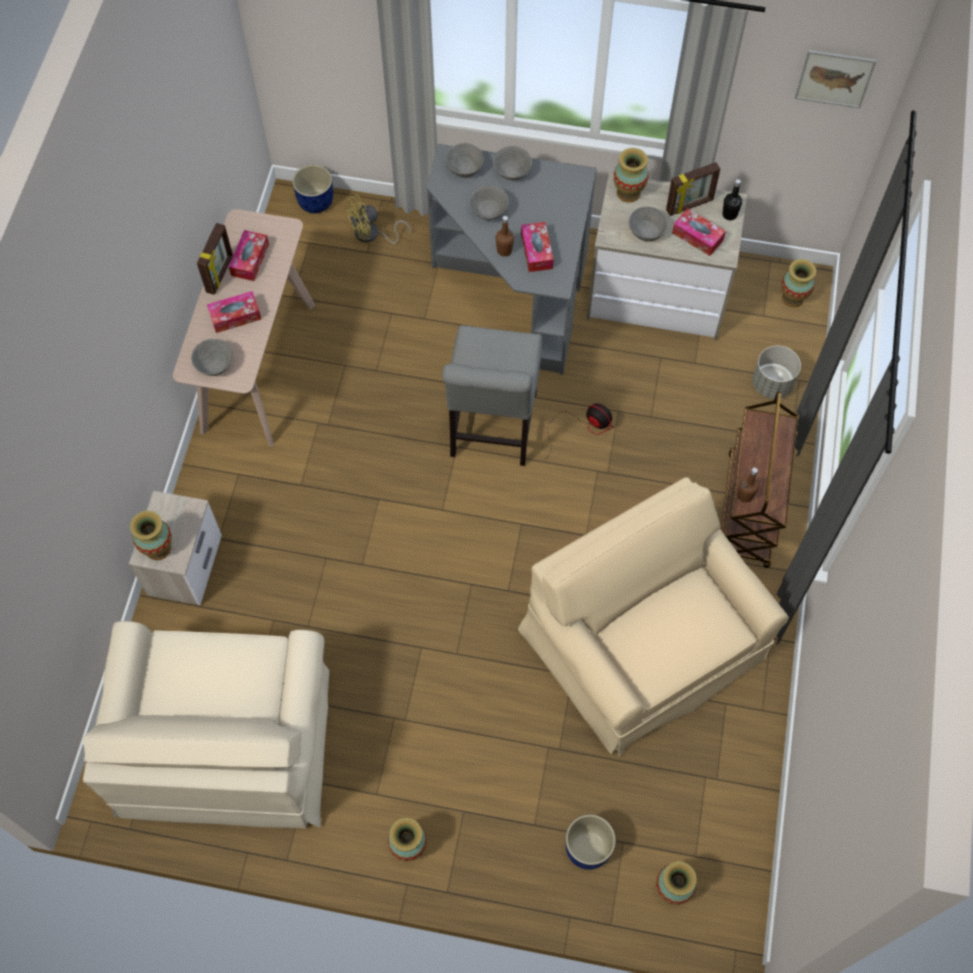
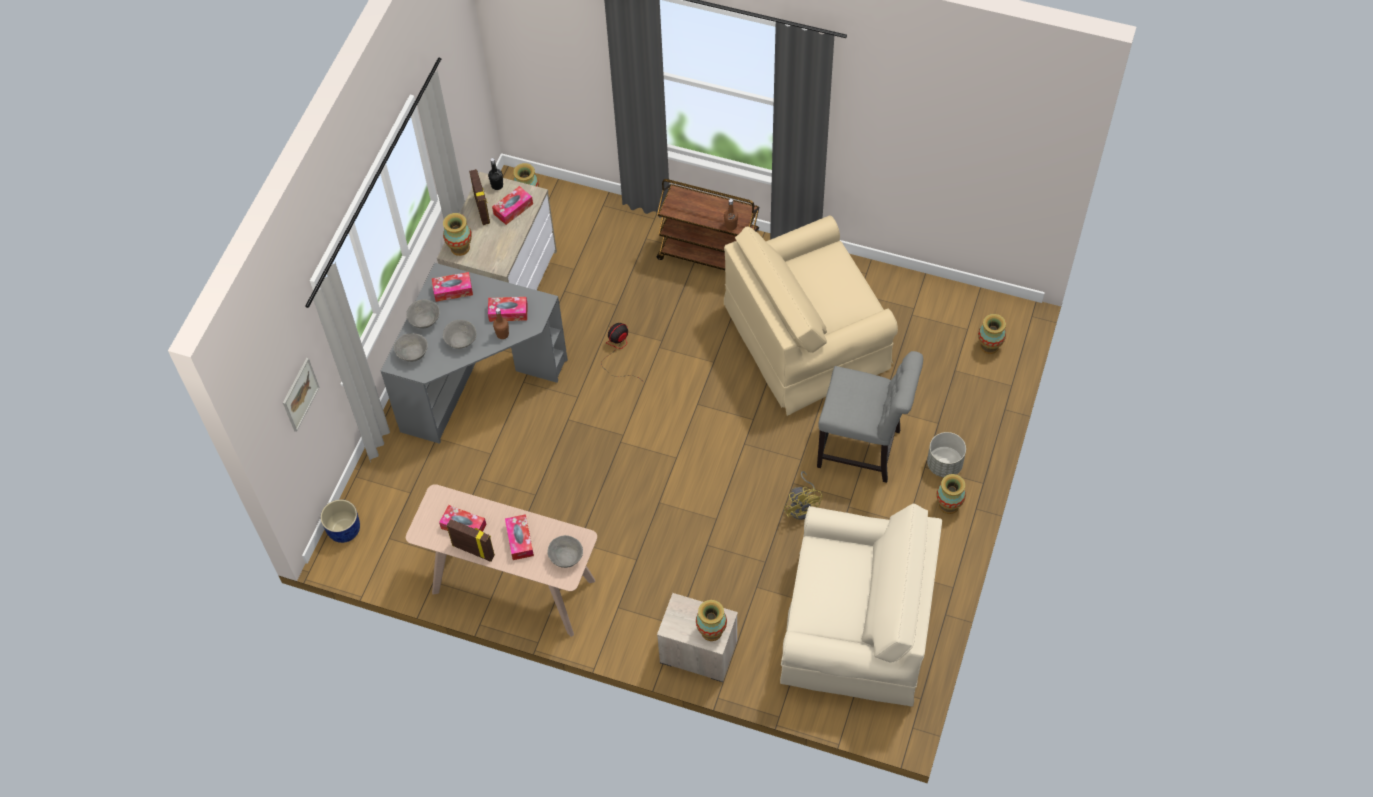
camera: 80 degrees left, 5 degrees down
(372, 235) = (393, 487): yellow fan -> yellow fan (802, 506)
(492, 430) = (609, 415): grey chair -> grey chair (864, 450)
(559, 192) = (453, 290): none -> tissue box
(587, 848) = (957, 393): blue planter -> none
(647, 232) = (501, 240): grey bowl -> none
(772, 384) = (603, 222): grey planter -> grey planter (944, 464)
(834, 78) = (460, 57): picture -> picture (300, 394)

